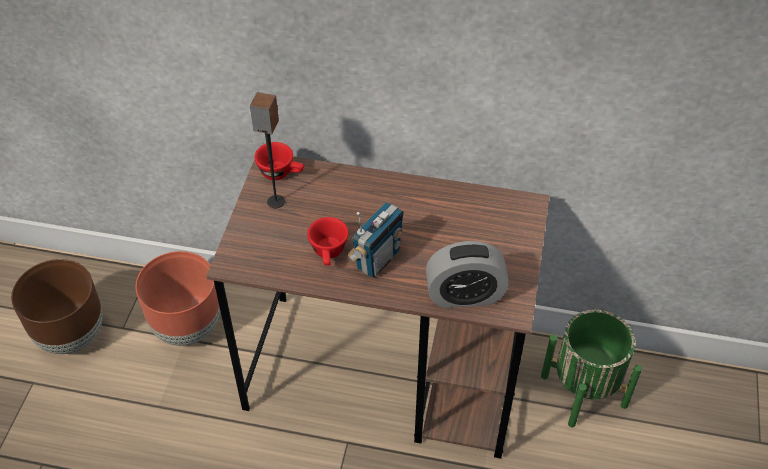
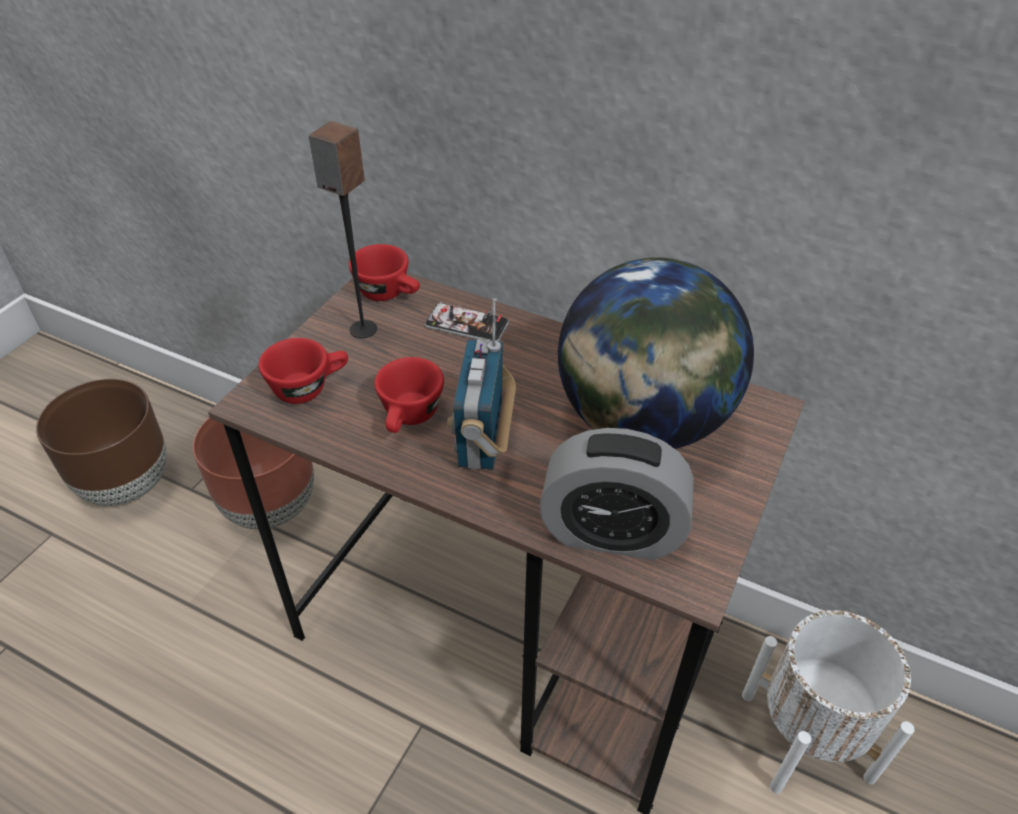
camera: 15 degrees right, 5 degrees down
(260, 247) = (309, 387): none -> red cup
(339, 185) = (466, 324): none -> phone
(377, 259) = (482, 442): radio -> radio turned 135 degrees clockwise
(463, 228) = (642, 422): none -> globe
(583, 390) = (806, 735): green planter -> white planter

